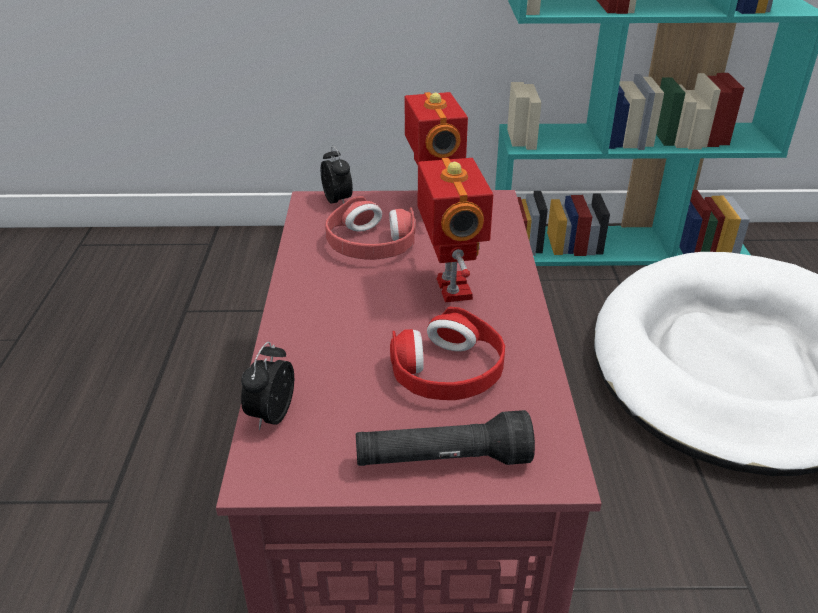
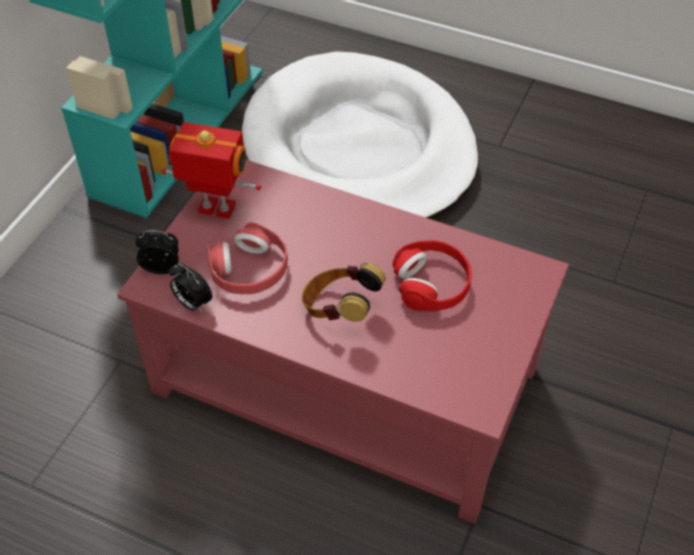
camera: 65 degrees left, 15 degrees up
(271, 415) = (428, 389): alarm clock -> alarm clock (192, 303)
(356, 313) = (340, 309): none -> headphones
(442, 461) = (510, 317): black flashlight -> none
(450, 289) = (341, 246): toy robot -> none

